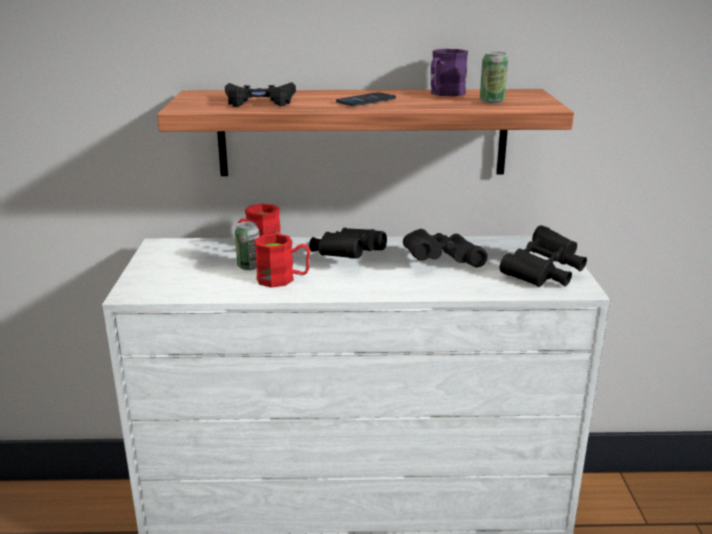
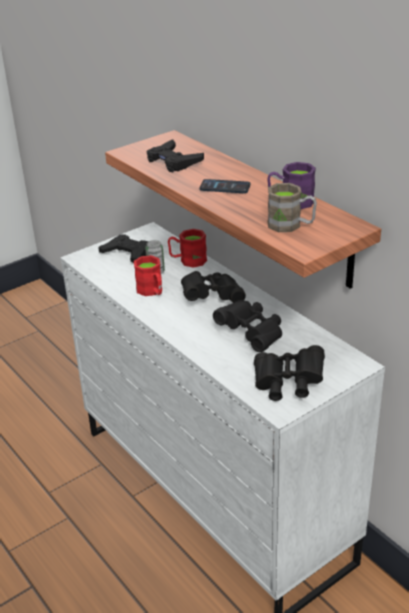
camera: 55 degrees right, 10 degrees up
(179, 268) = (127, 253): none -> black game controller
(492, 101) = (291, 225): can -> brown mug

